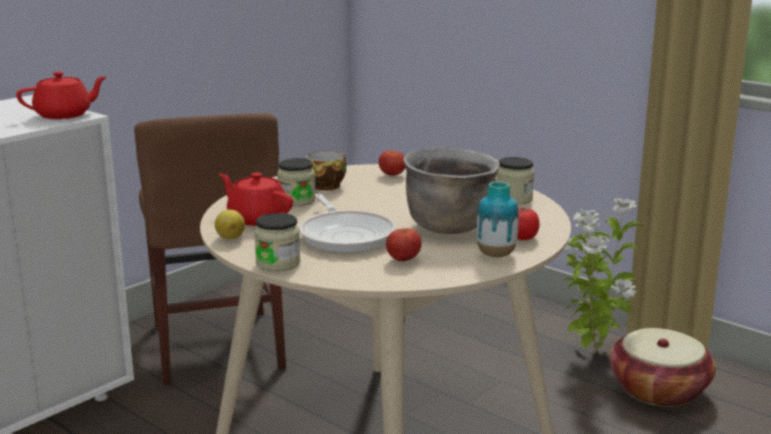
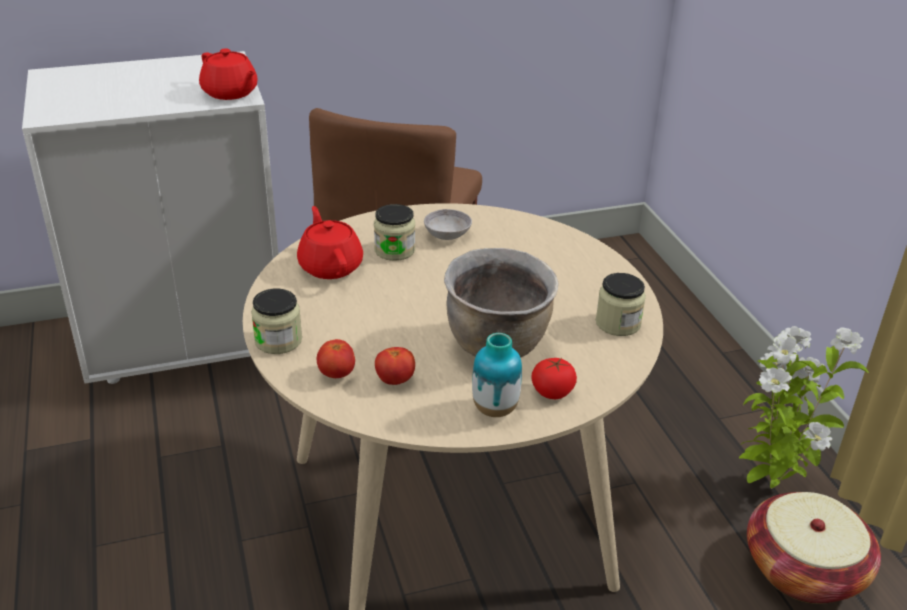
camera: 30 degrees right, 15 degrees up
(64, 115) = (230, 93): red teapot -> red teapot turned 45 degrees clockwise
(230, 237) = (278, 286): lemon -> none
(326, 185) = (447, 235): cup -> grey bowl
(346, 235) = (382, 321): frying pan -> none
(392, 175) = (531, 239): tomato -> tomato (336, 374)

